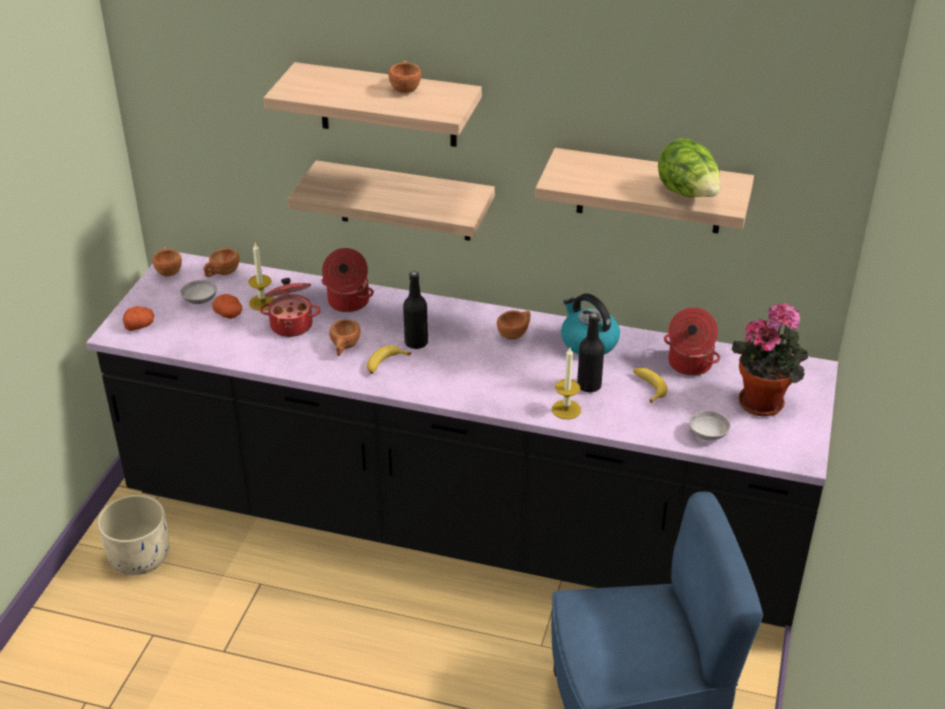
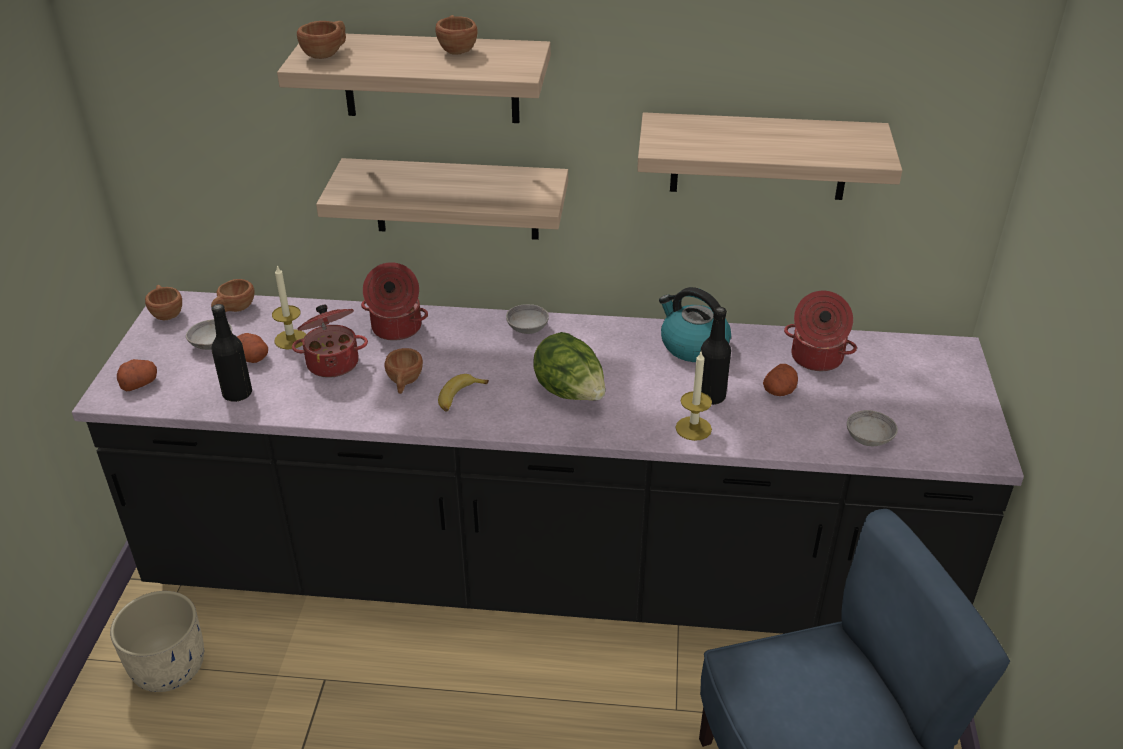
camera: 10 degrees left, 0 degrees up
(416, 343) = (490, 368): black bottle -> black bottle (237, 394)
(455, 313) = (527, 328): none -> grey bowl
(515, 333) = (605, 344): brown cup -> brown cup (327, 54)
(647, 387) = (779, 391): banana -> potato
(688, 194) = (824, 150): lettuce -> lettuce (570, 393)
(764, 401) = (917, 392): potted plant -> none

